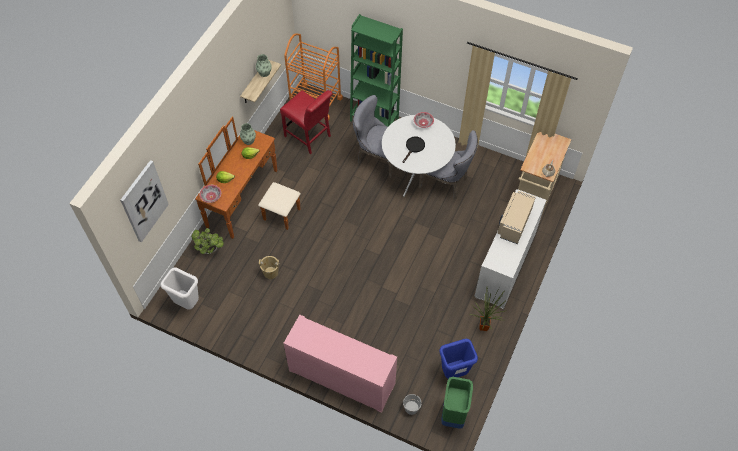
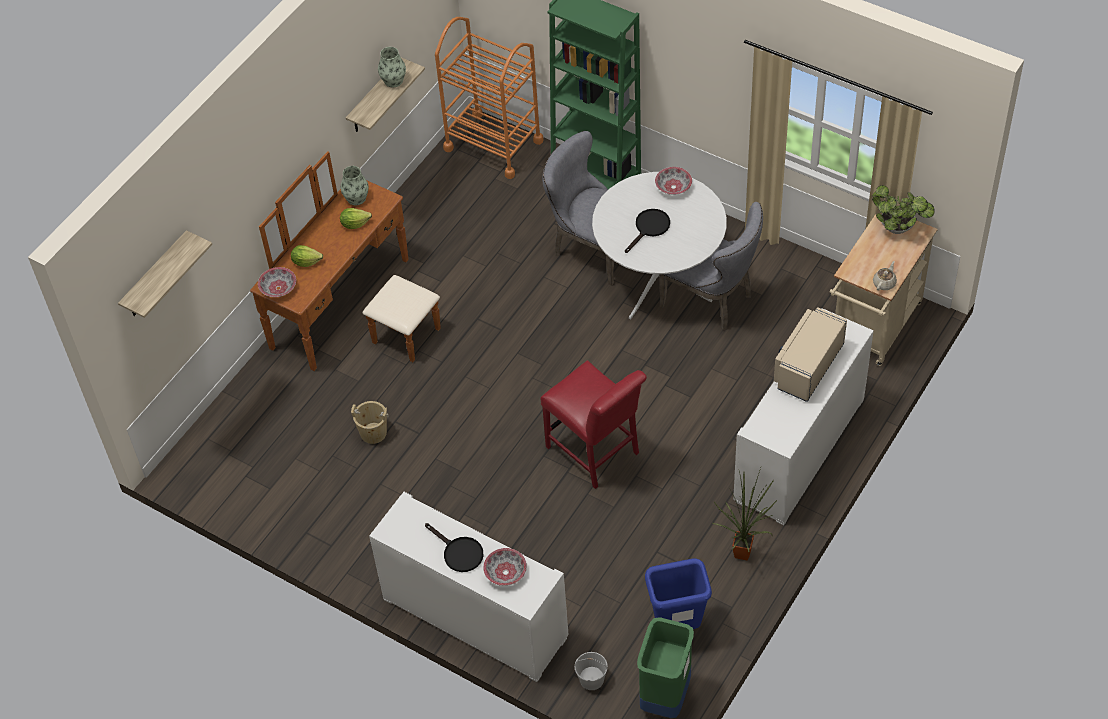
camera: 10 degrees right, 5 degrees down
(144, 201) = (155, 276): picture -> shelf
(187, 303) = (220, 474): white trash can -> none
(210, 250) = (273, 387): potted plant -> potted plant (899, 228)
(309, 137) = (473, 206): red chair -> red chair (595, 453)
(336, 349) = (459, 553): none -> black frying pan
(342, 377) = (475, 618): pink cabinet -> white cabinet
(364, 359) = (506, 572): none -> bowl

